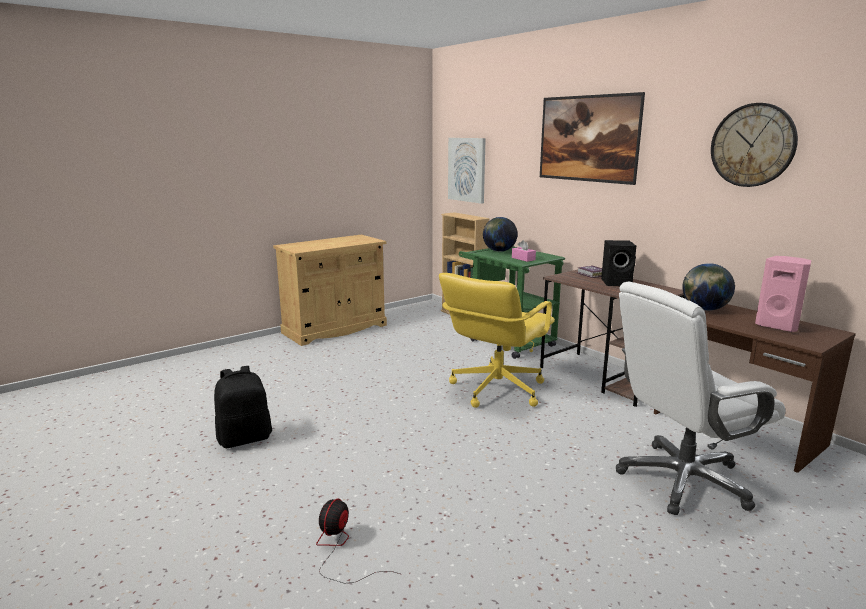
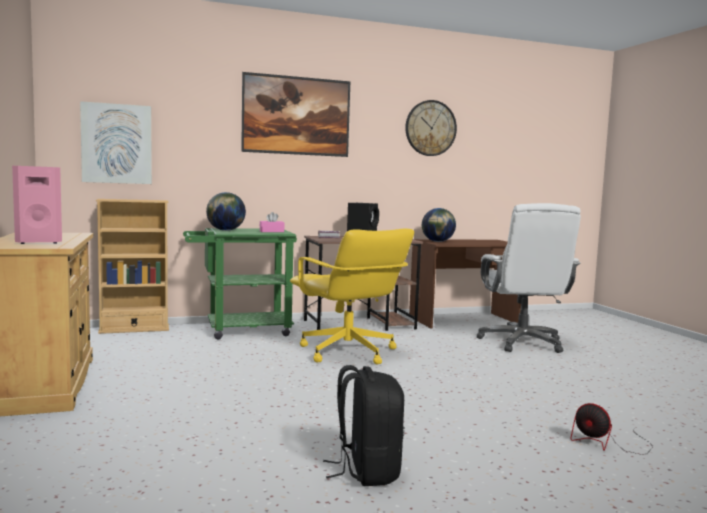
camera: 70 degrees left, 10 degrees down
(778, 326) = (480, 241): pink speaker -> pink speaker (39, 242)

